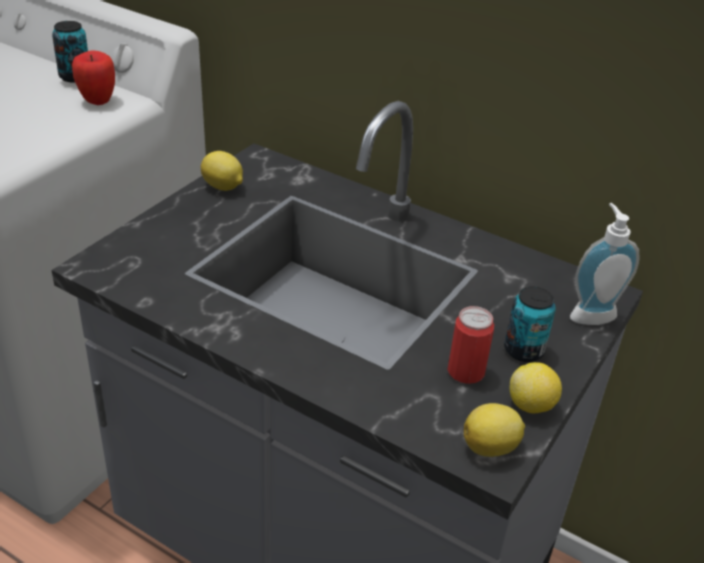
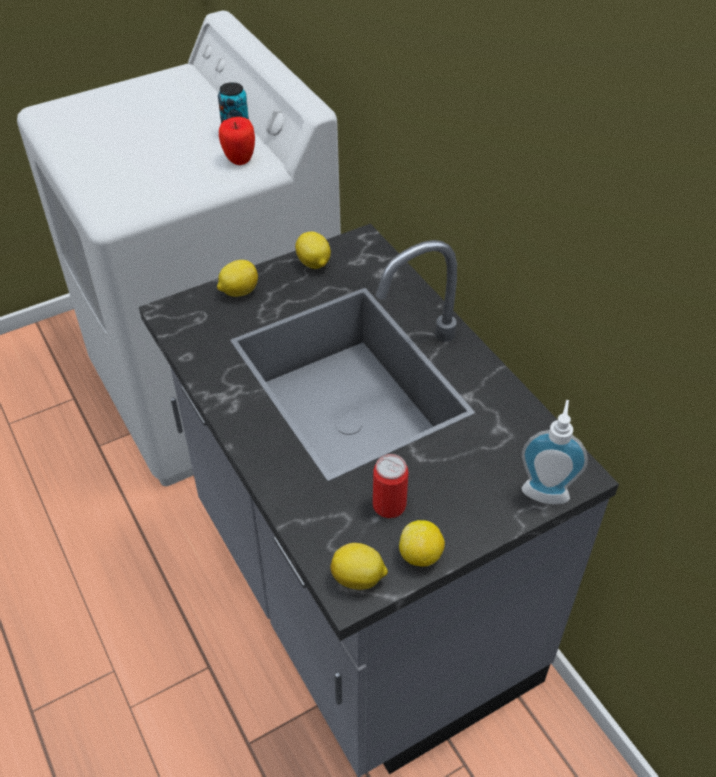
camera: 30 degrees right, 10 degrees up
(160, 228) = (238, 291): none -> lemon
(523, 350) = (454, 503): can -> none

